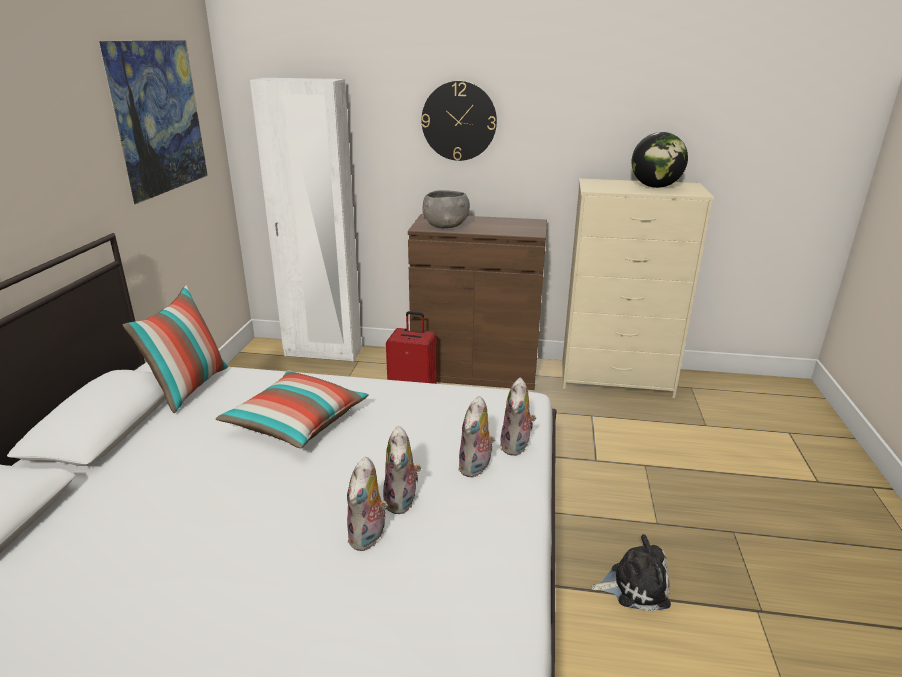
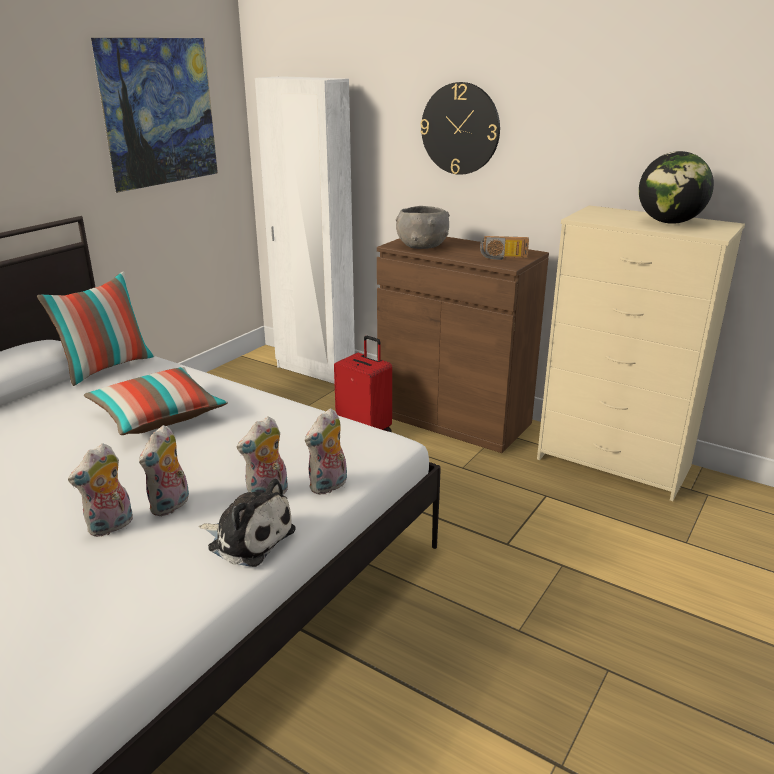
camera: 25 degrees right, 0 degrees up
(521, 228) = (503, 258): none -> radio
(635, 586) = (432, 684): plush toy -> plush toy (248, 538)

